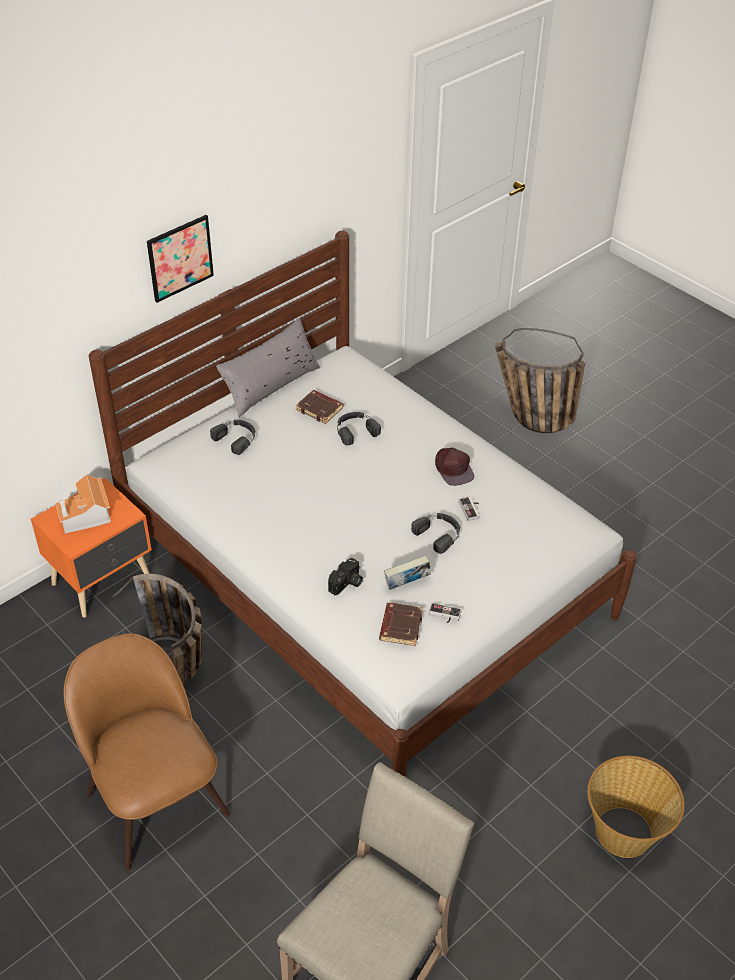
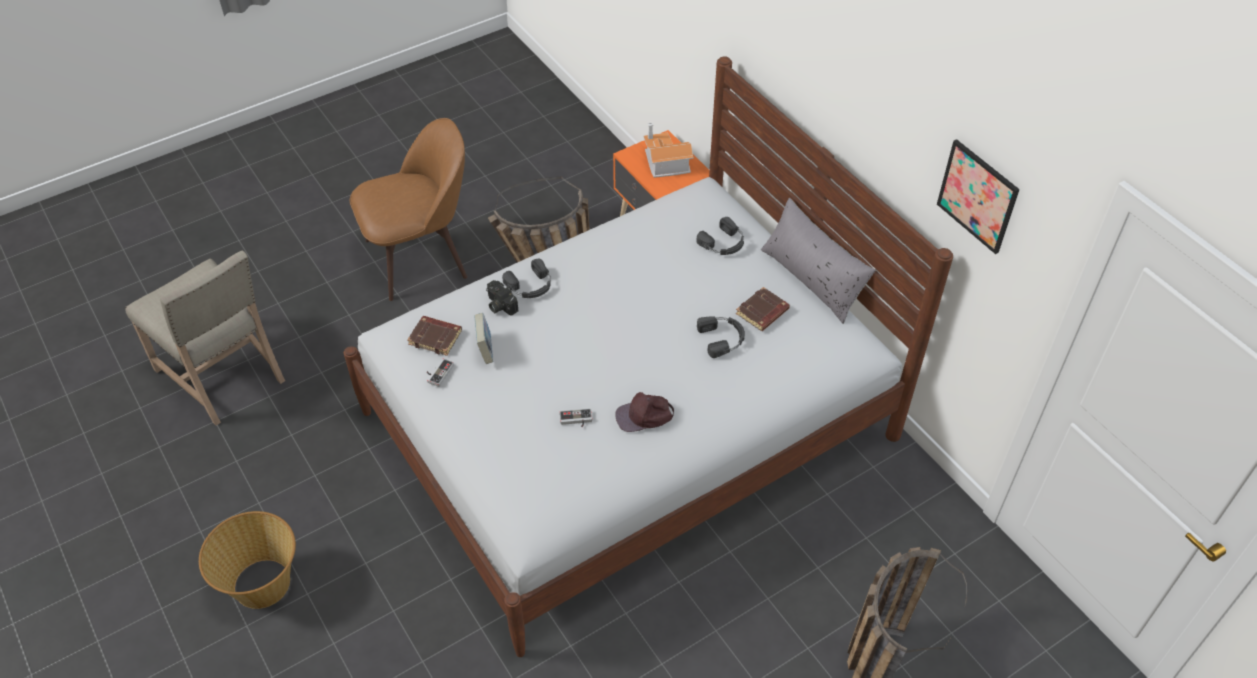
camera: 100 degrees right, 5 degrees up
(180, 258) = (815, 75): picture -> picture (977, 196)
(439, 533) = (547, 386): black headphones -> black headphones (530, 285)

